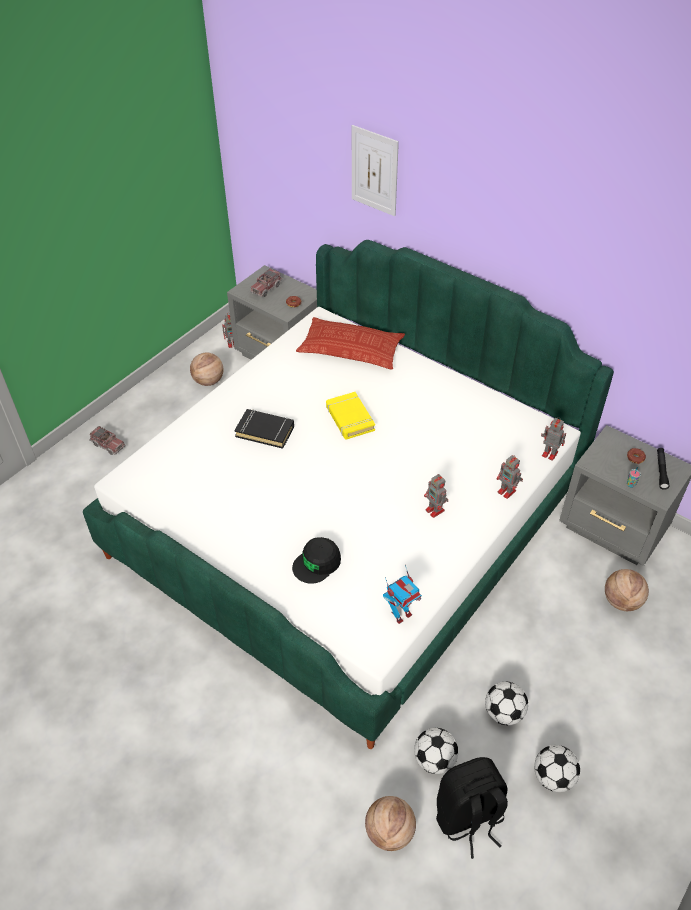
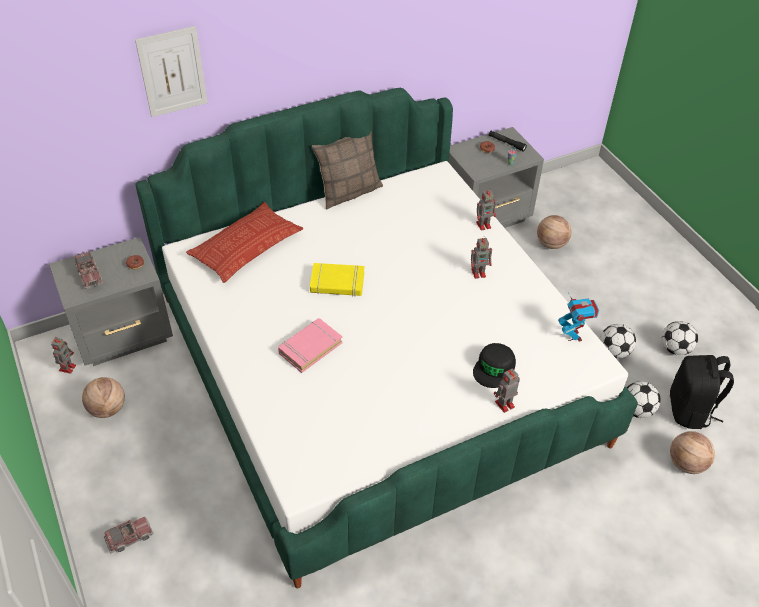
camera: 65 degrees left, 0 degrees up
(265, 431) = (310, 348): black book -> pink book
(317, 563) = (494, 368): black cap -> black cap turned 45 degrees clockwise
(471, 381) = (349, 192): none -> pillow
(549, 453) = (459, 186): toy robot -> toy robot (503, 404)

